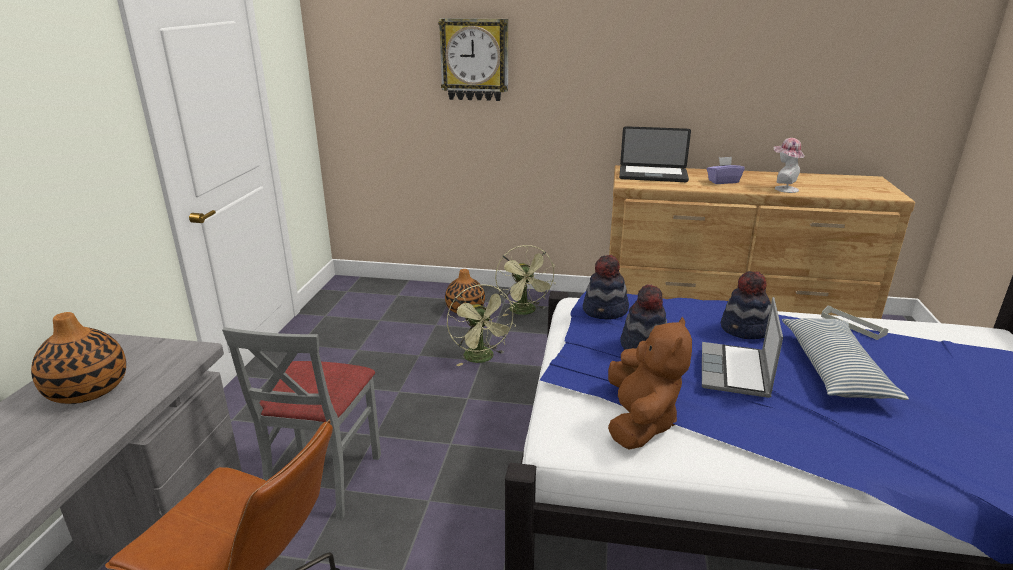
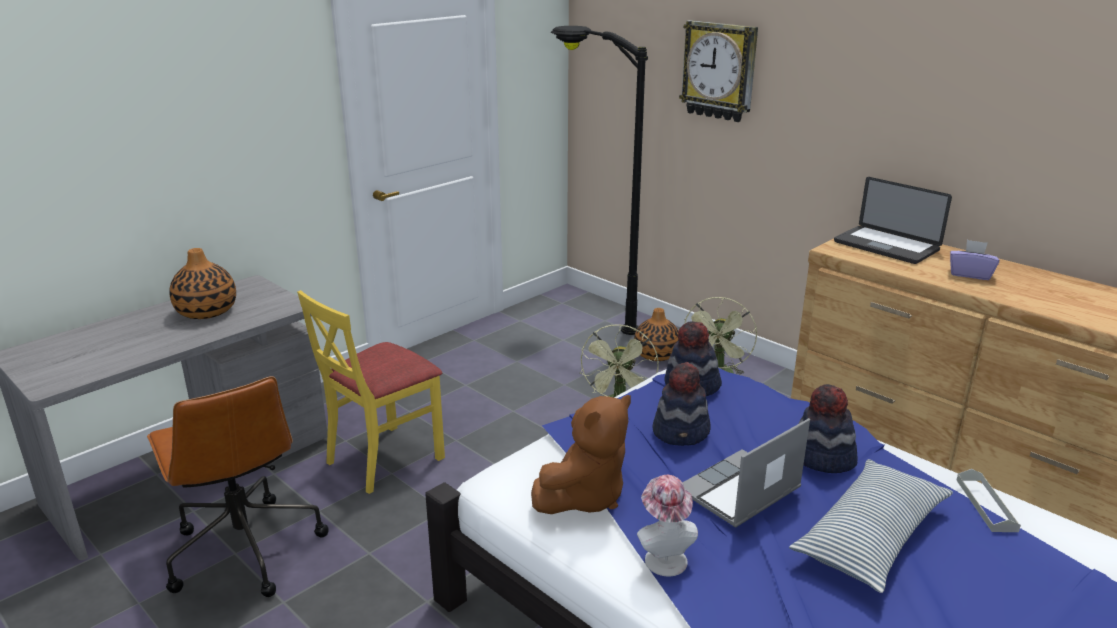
camera: 35 degrees right, 0 degrees up
(323, 480) = (384, 458): grey chair -> yellow chair
(377, 294) = (586, 313): none -> black floor lamp
(783, 189) = (1042, 302): hat -> hat (663, 557)

